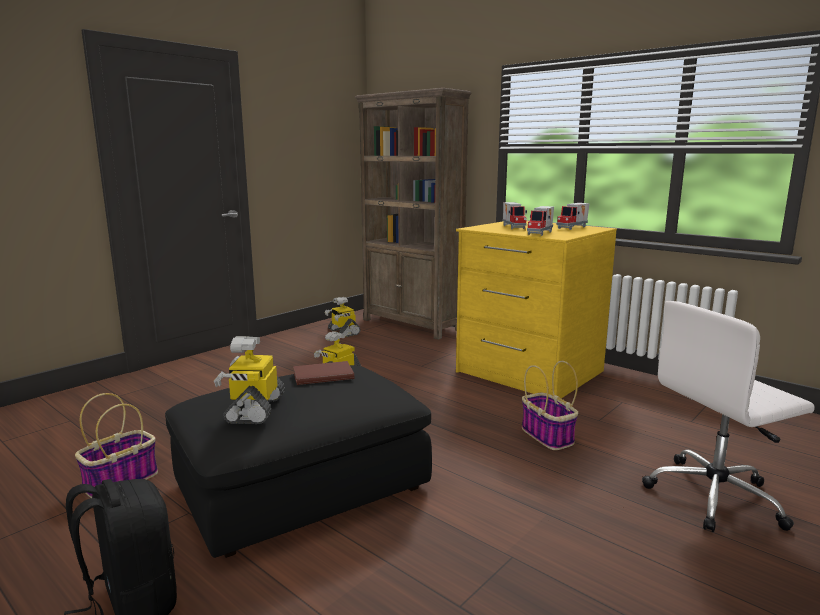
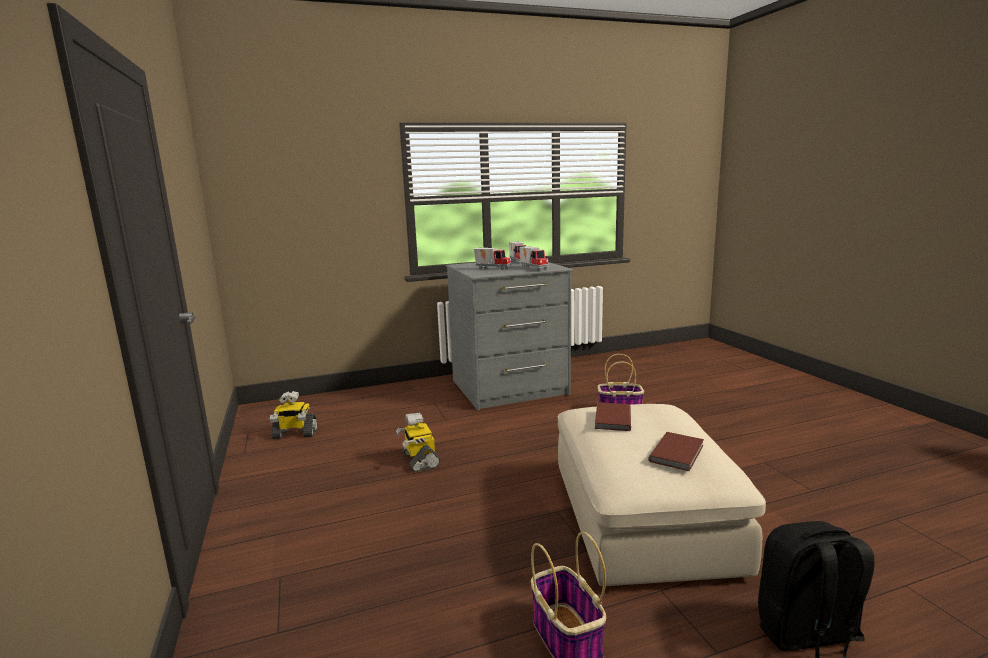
camera: 60 degrees left, 0 degrees up
(254, 409) = (678, 453): toy robot -> brown book
(303, 485) = (640, 519): black ottoman -> beige ottoman
(412, 325) = (335, 399): brown bookcase -> none
(528, 372) = (510, 388): yellow dresser -> grey dresser
(715, 496) = (717, 395): white office chair -> none

